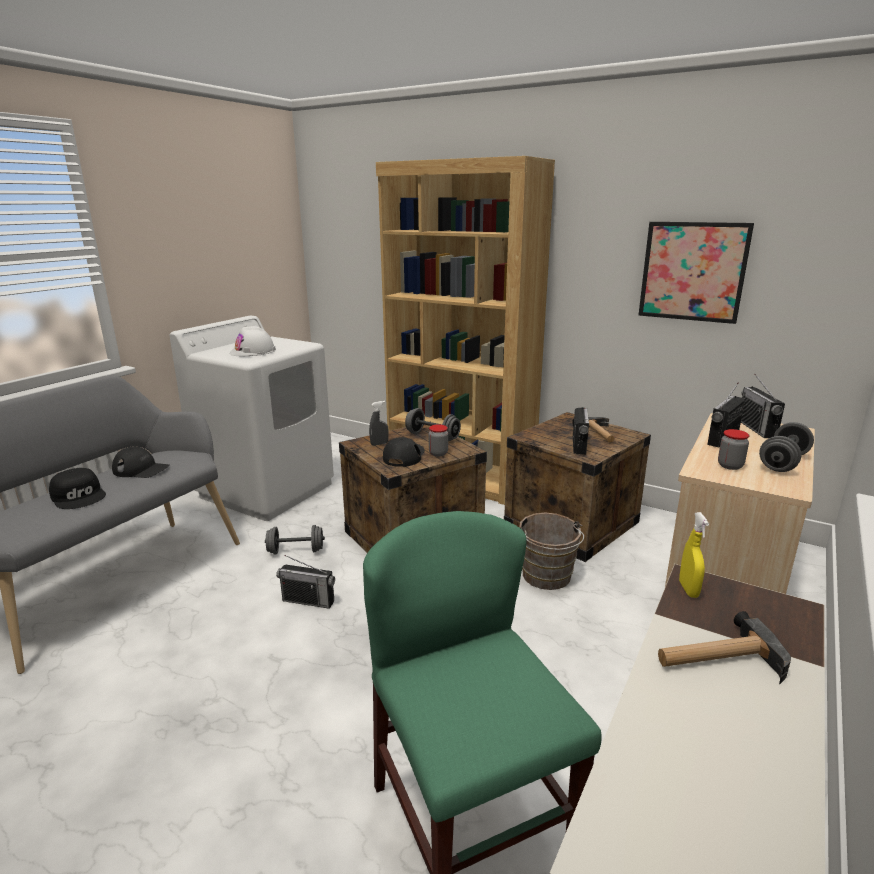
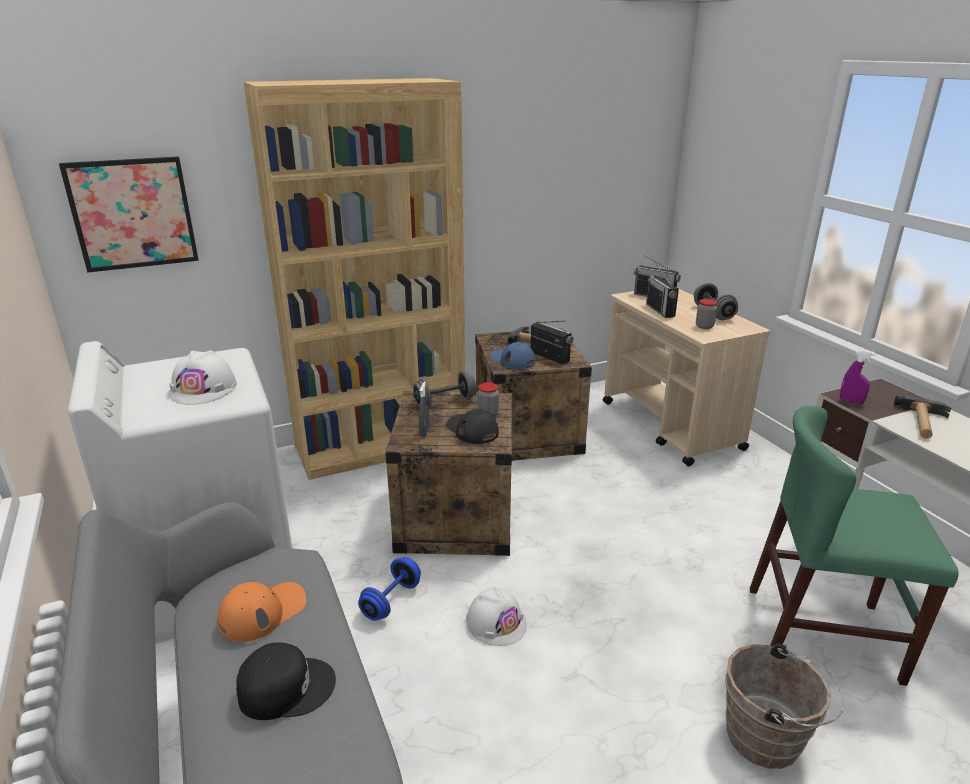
camera: 55 degrees left, 5 degrees up
(141, 469) = (262, 612): black cap -> orange cap
(296, 551) = (391, 600): grey dumbbell -> blue dumbbell
(308, 601) = (496, 622): radio -> white hard hat
(545, 435) = (512, 360): none -> blue cap
(547, 578) = (589, 479): brown bucket -> brown bucket (769, 739)
(688, 589) = (851, 401): yellow spray bottle -> purple spray bottle
(693, 271) = (559, 179): picture -> picture (133, 213)

